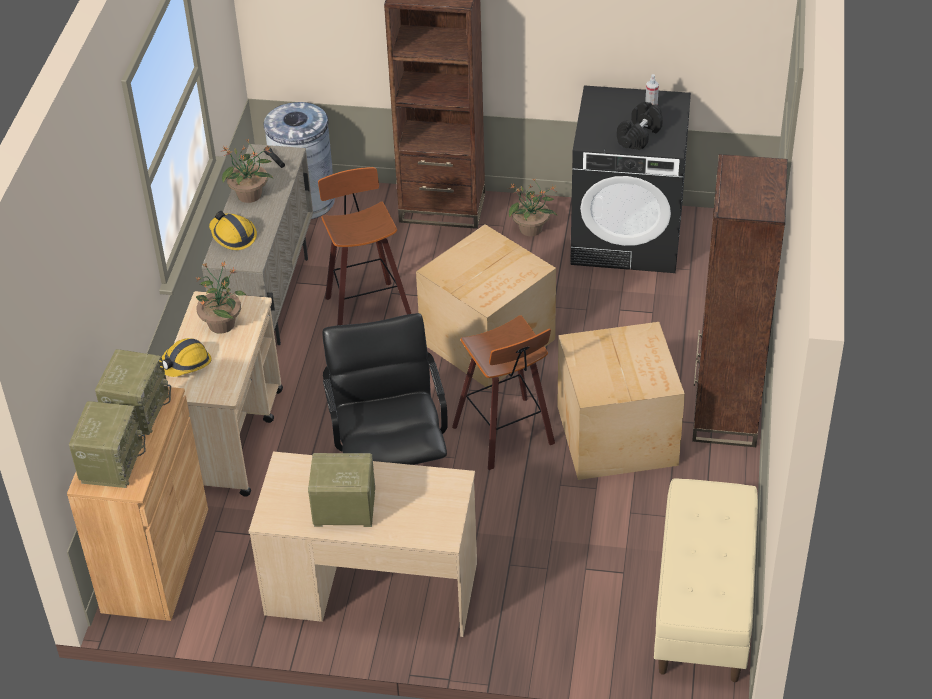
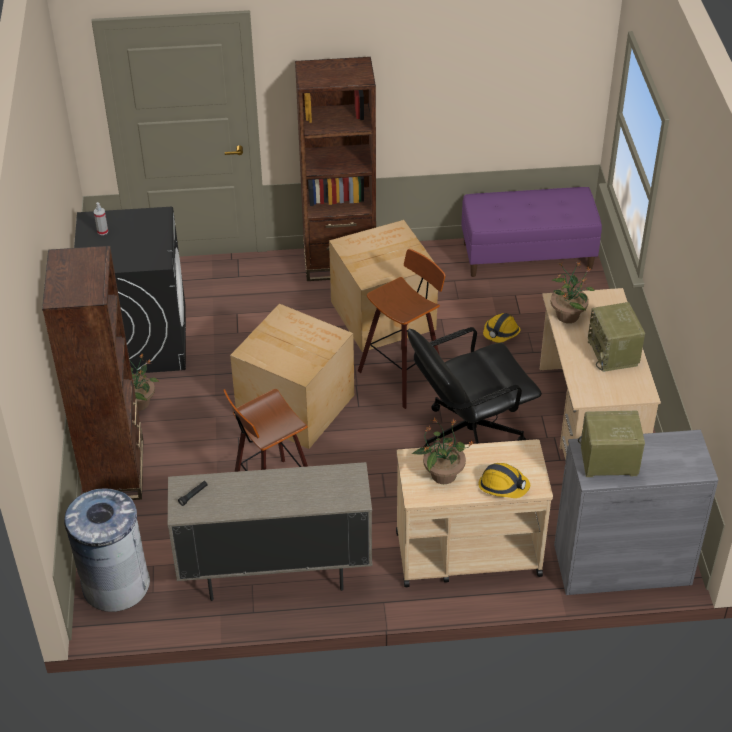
camera: 105 degrees left, 0 degrees up
(111, 462) = (672, 460): radio -> none
(155, 560) = (622, 564): brown cabinet -> grey cabinet
(233, 235) = (320, 497): hard hat -> hard hat (501, 333)
(250, 195) = (254, 500): potted plant -> potted plant (567, 315)
(639, 136) = (146, 233): black dumbbell -> none
(704, 606) = (528, 255): beige bench -> purple bench

